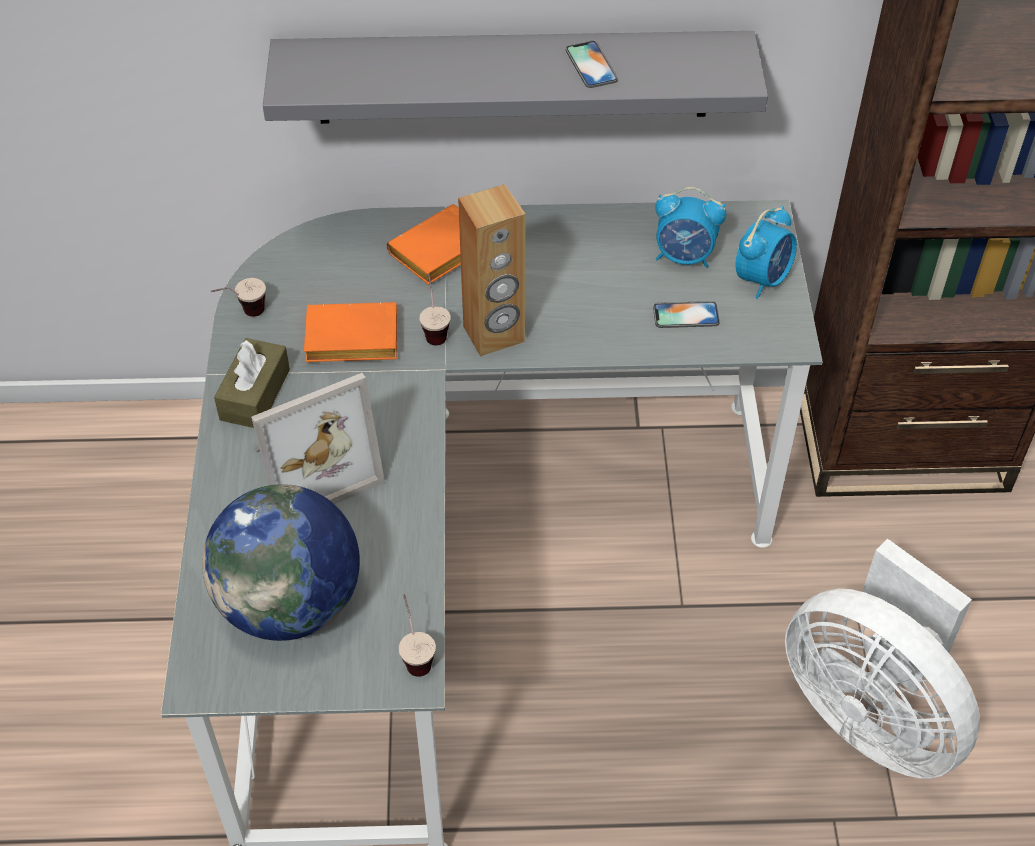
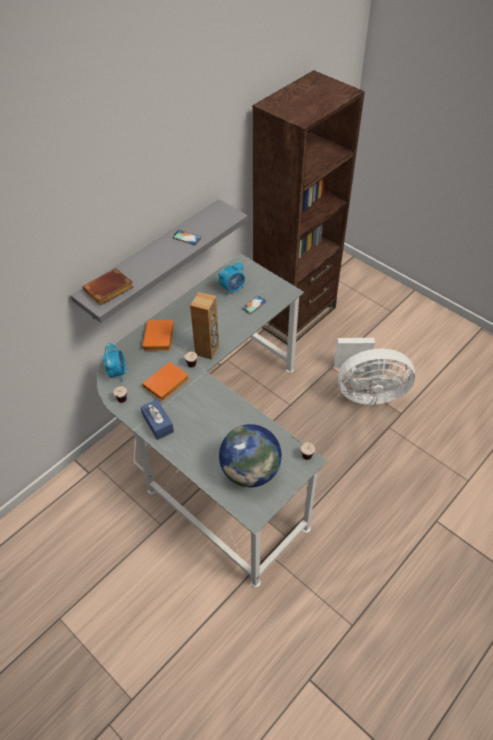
camera: 45 degrees left, 0 degrees up
(255, 394) = (158, 423): brown tissue box -> blue tissue box
(311, 466) = (204, 429): picture frame -> none
(334, 72) = (108, 291): none -> brown book
(762, 279) = (261, 280): alarm clock -> alarm clock (117, 372)

